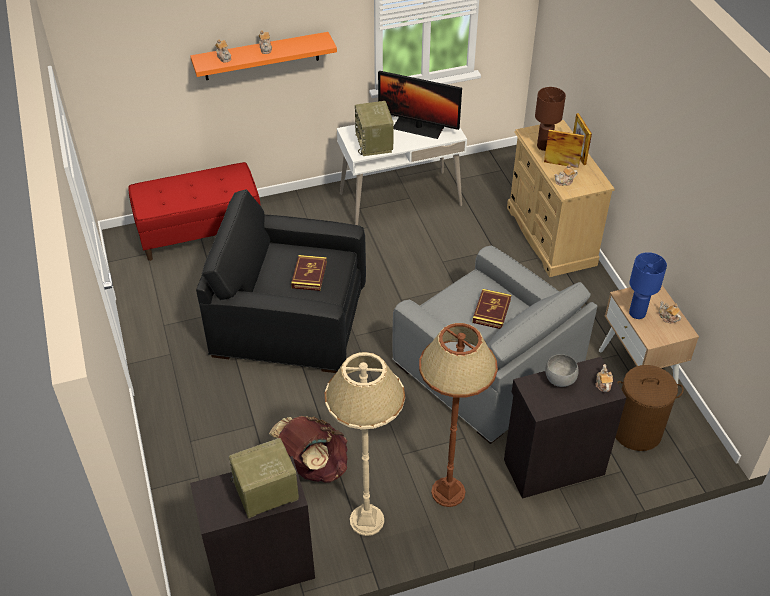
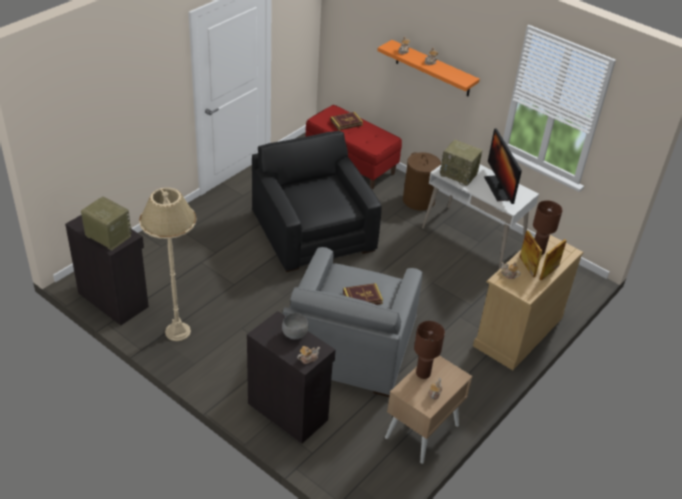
camera: 55 degrees right, 5 degrees down
(309, 275) = (320, 202): book -> book (346, 123)
(313, 466) = (202, 291): brown backpack -> none
(374, 143) = (459, 174): radio -> radio turned 105 degrees counterclockwise
(447, 492) = (226, 362): brown floor lamp -> none
(636, 313) = (423, 373): blue table lamp -> brown table lamp
(637, 431) = (358, 450): brown laundry basket -> brown laundry basket (418, 200)

